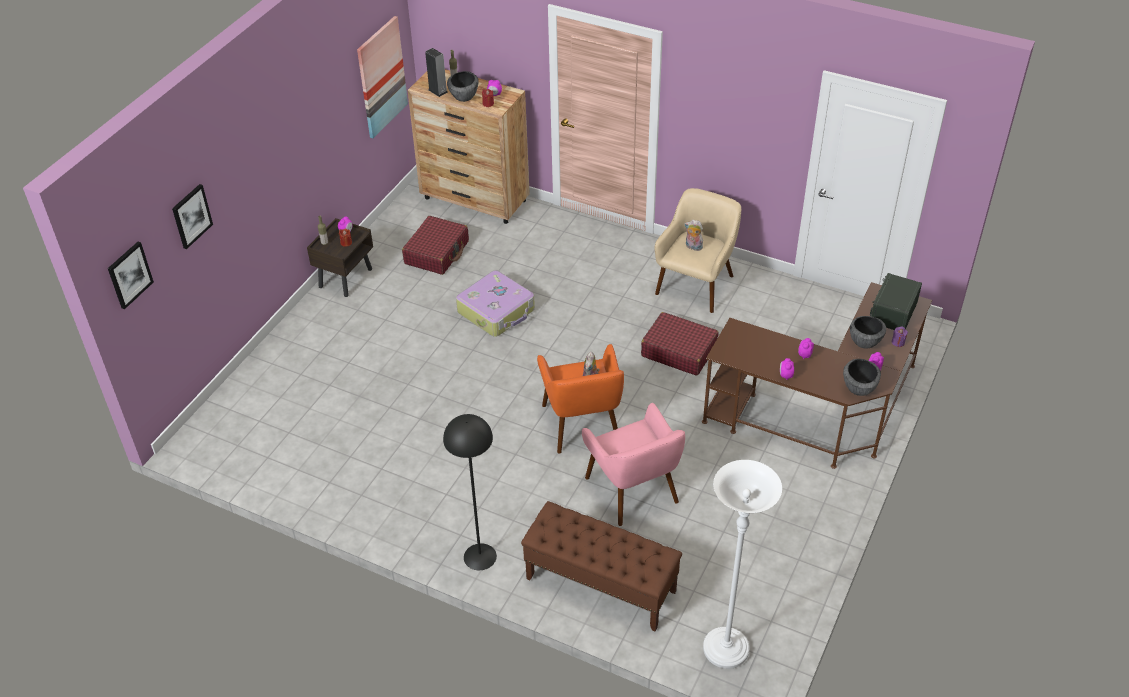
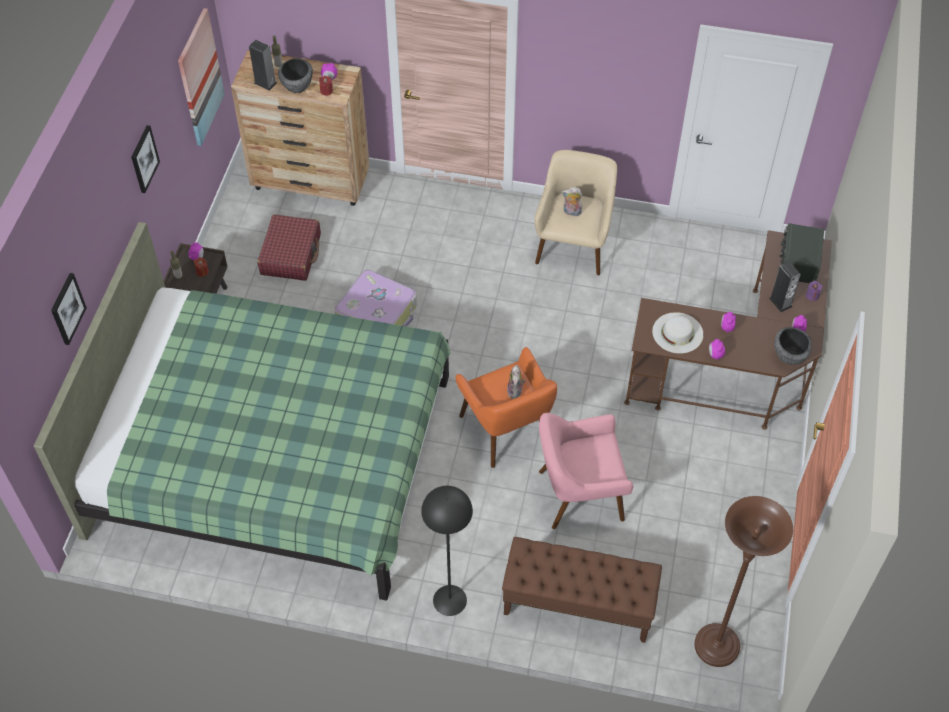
camera: 15 degrees left, 10 degrees up
(129, 274) = (26, 396): picture -> picture (144, 159)
(362, 407) = (273, 456): none -> green bed
(633, 490) = (579, 494): pink armchair -> pink armchair turned 120 degrees clockwise
(678, 351) = (578, 326): red suitcase -> none
(725, 649) = (716, 646): white floor lamp -> brown floor lamp
(755, 351) = (677, 333): none -> white hat
(864, 342) = (780, 302): bowl -> speaker

